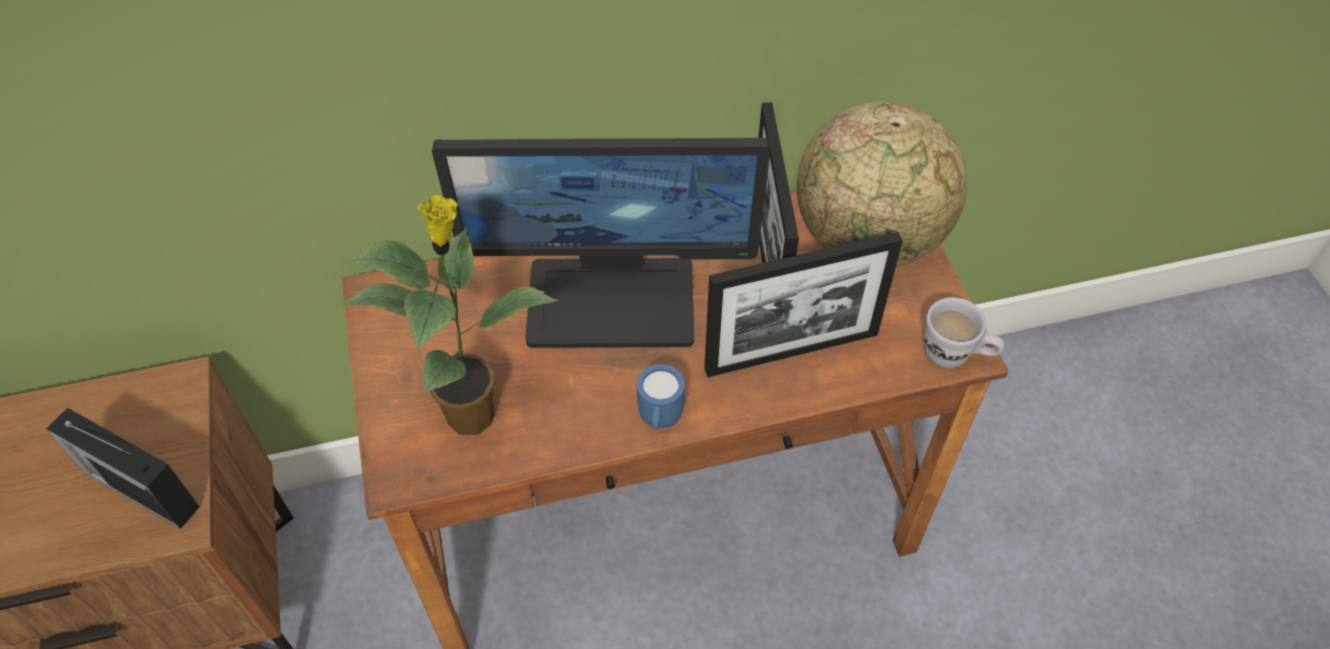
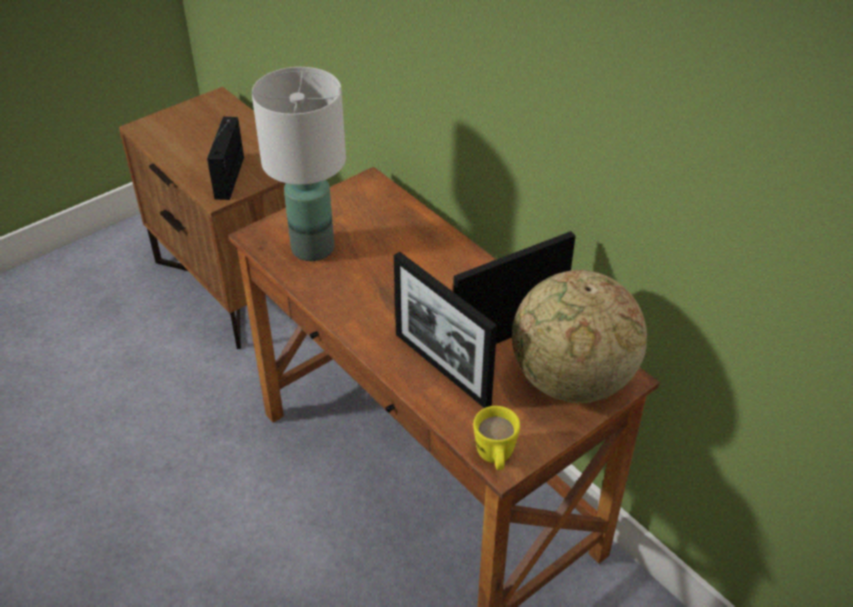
camera: 65 degrees right, 10 degrees down
(473, 412) = (312, 247): potted plant -> white table lamp
(612, 300) = (429, 273): monitor -> none
(659, 422) = (349, 324): blue mug -> none
(956, 356) = (495, 458): white mug -> yellow mug

